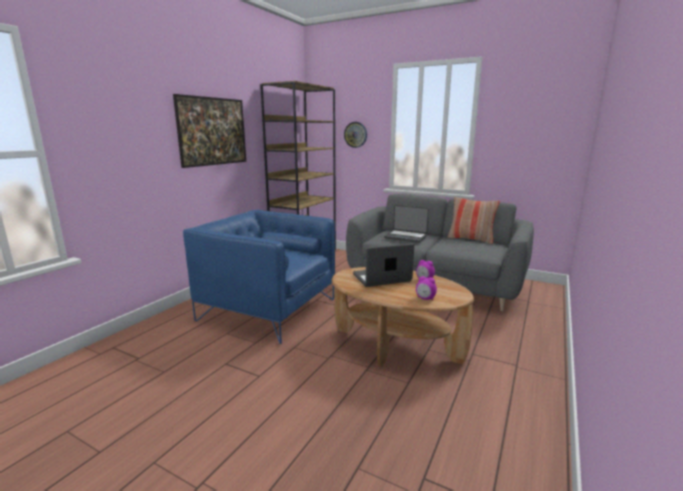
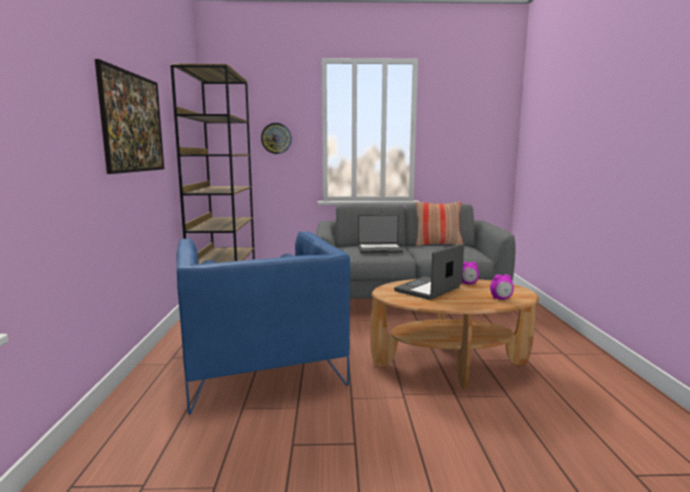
camera: 30 degrees left, 5 degrees down
(268, 309) = (261, 365): blue armchair -> blue armchair turned 105 degrees counterclockwise

